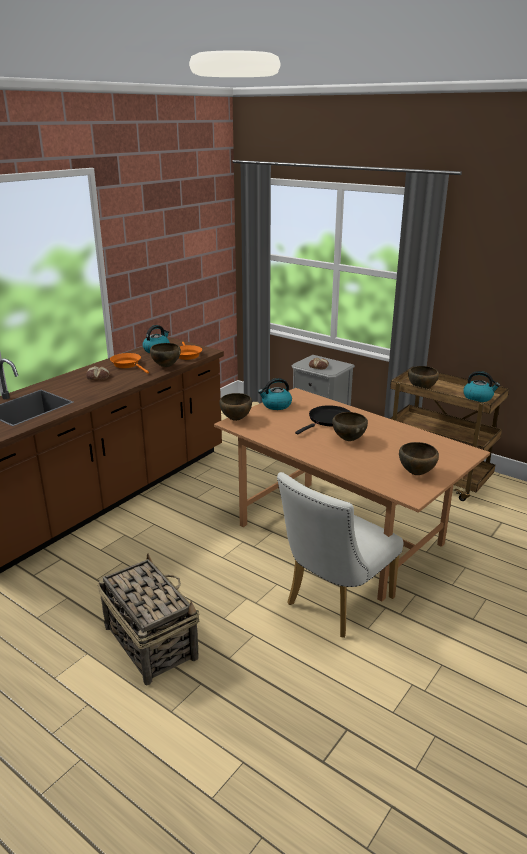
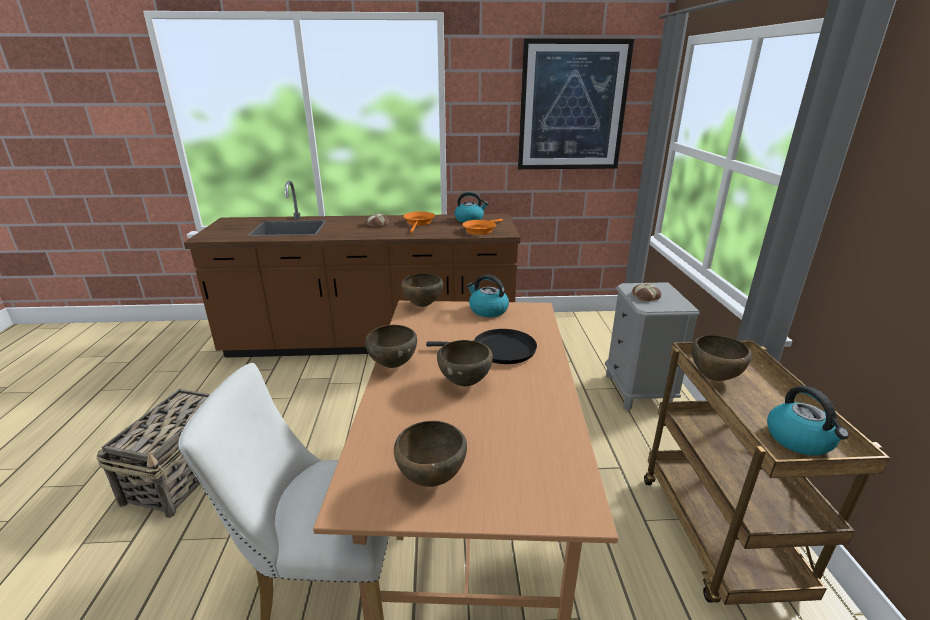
camera: 50 degrees right, 0 degrees up
(166, 366) = (439, 233): brown bowl -> brown bowl (393, 365)
(188, 235) = (572, 107): none -> picture

